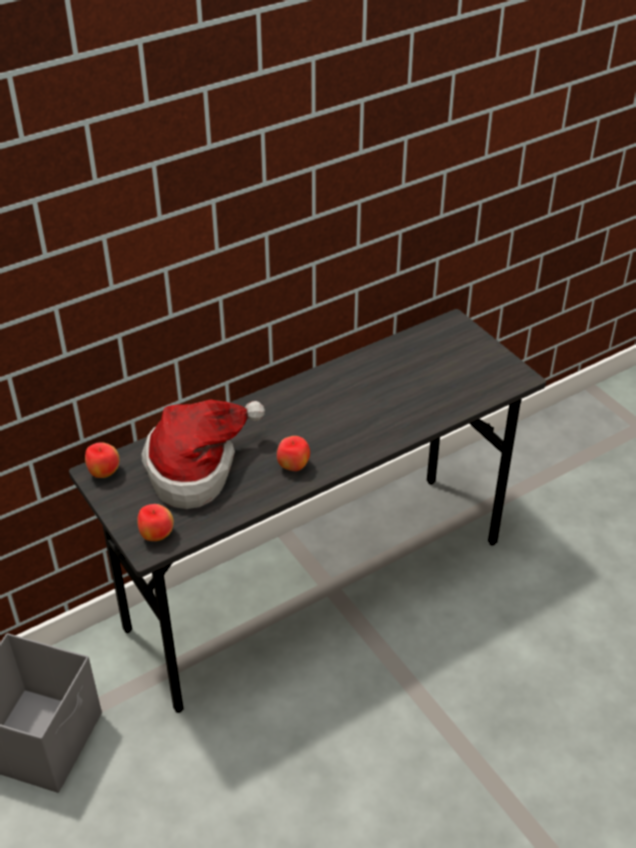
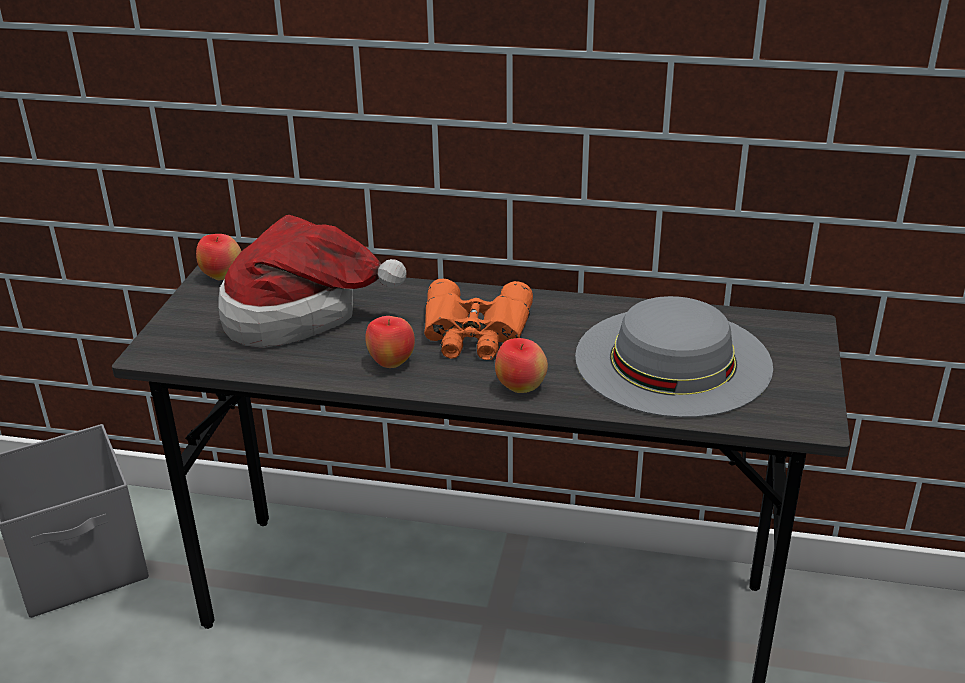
camera: 45 degrees right, 10 degrees down
(156, 536) = (174, 348): apple -> apple (521, 388)
(309, 421) = (475, 333): none -> orange binoculars
(422, 379) = (672, 360): none -> grey hat

